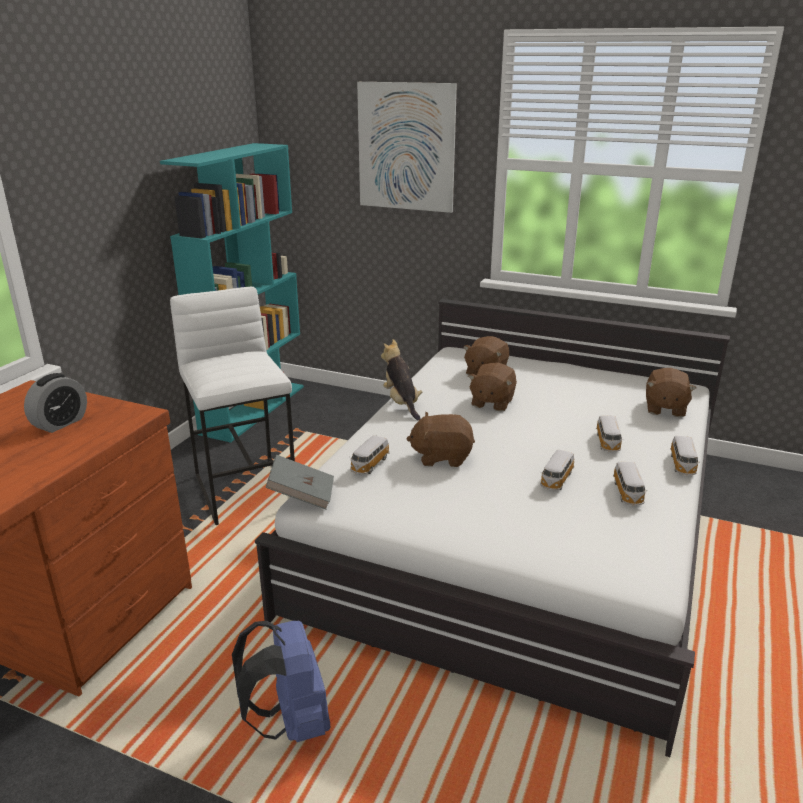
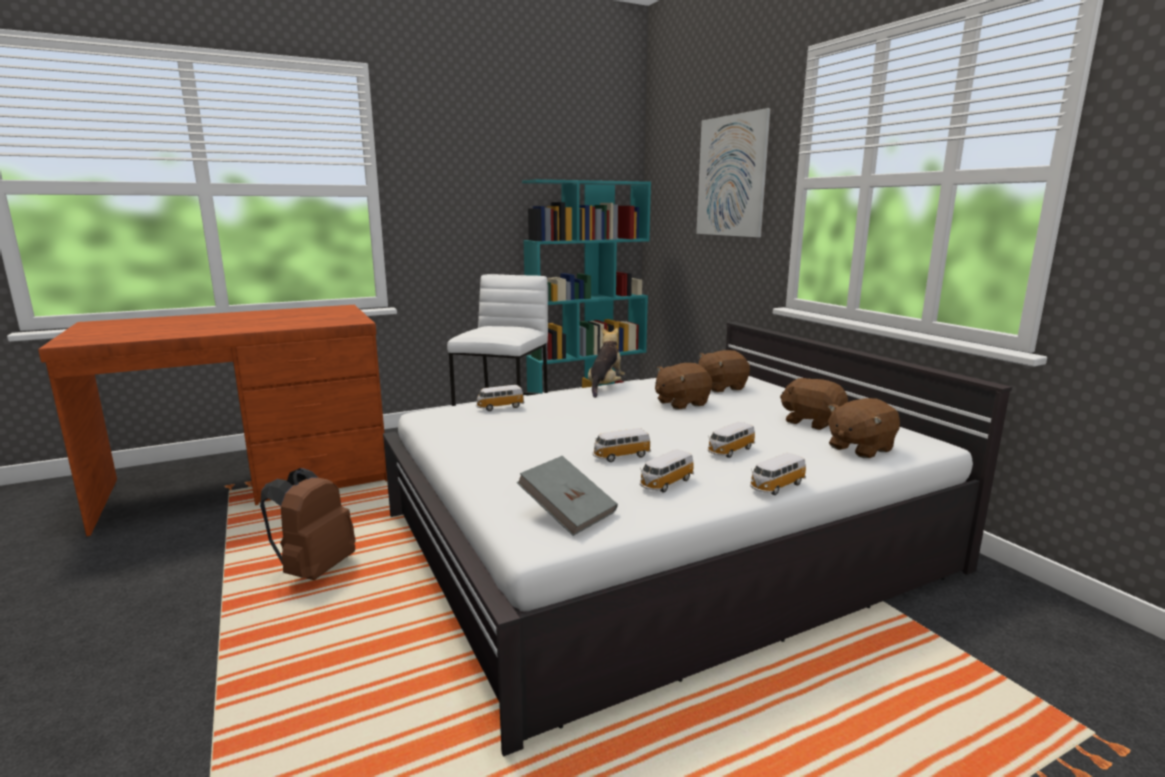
camera: 40 degrees right, 10 degrees down
(60, 423) = (316, 318): alarm clock -> none
(290, 721) = (314, 569): blue backpack -> brown backpack
(302, 495) = (425, 409): grey book -> grey book (568, 513)
(441, 457) = (560, 418): brown plush toy -> brown plush toy (812, 422)

